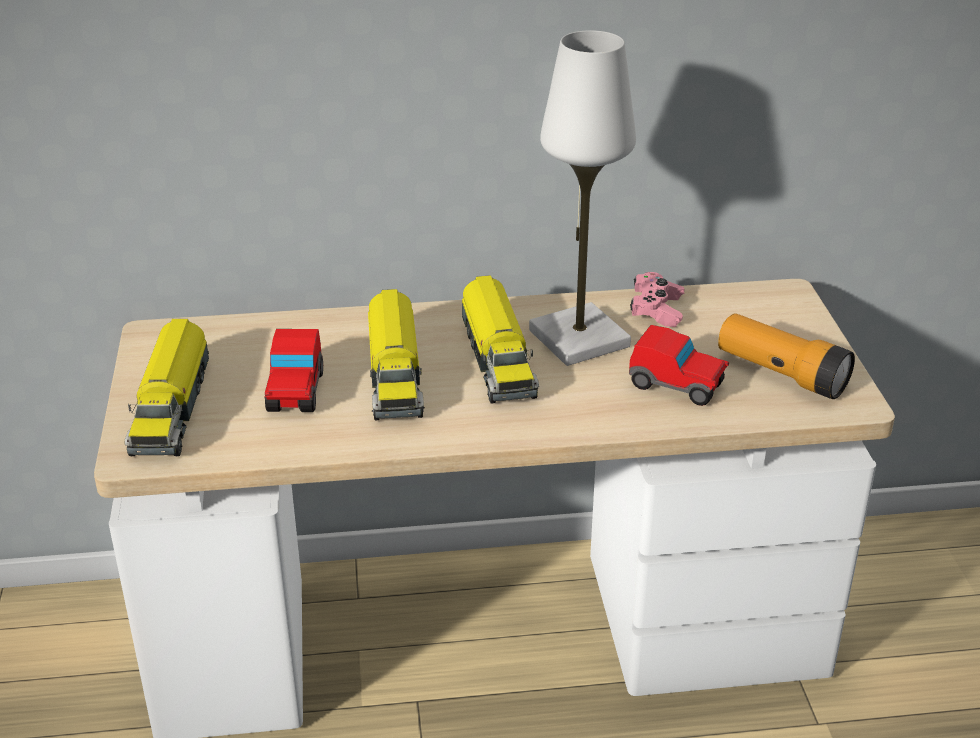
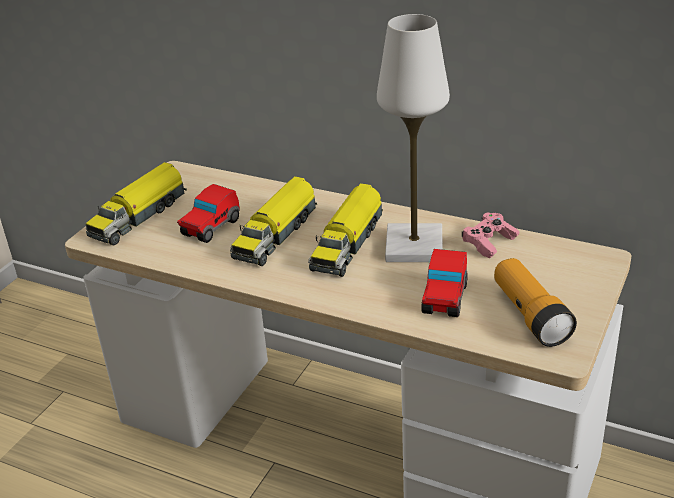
camera: 35 degrees right, 0 degrees up
(677, 386) = (444, 299): toy car -> toy car turned 45 degrees clockwise

